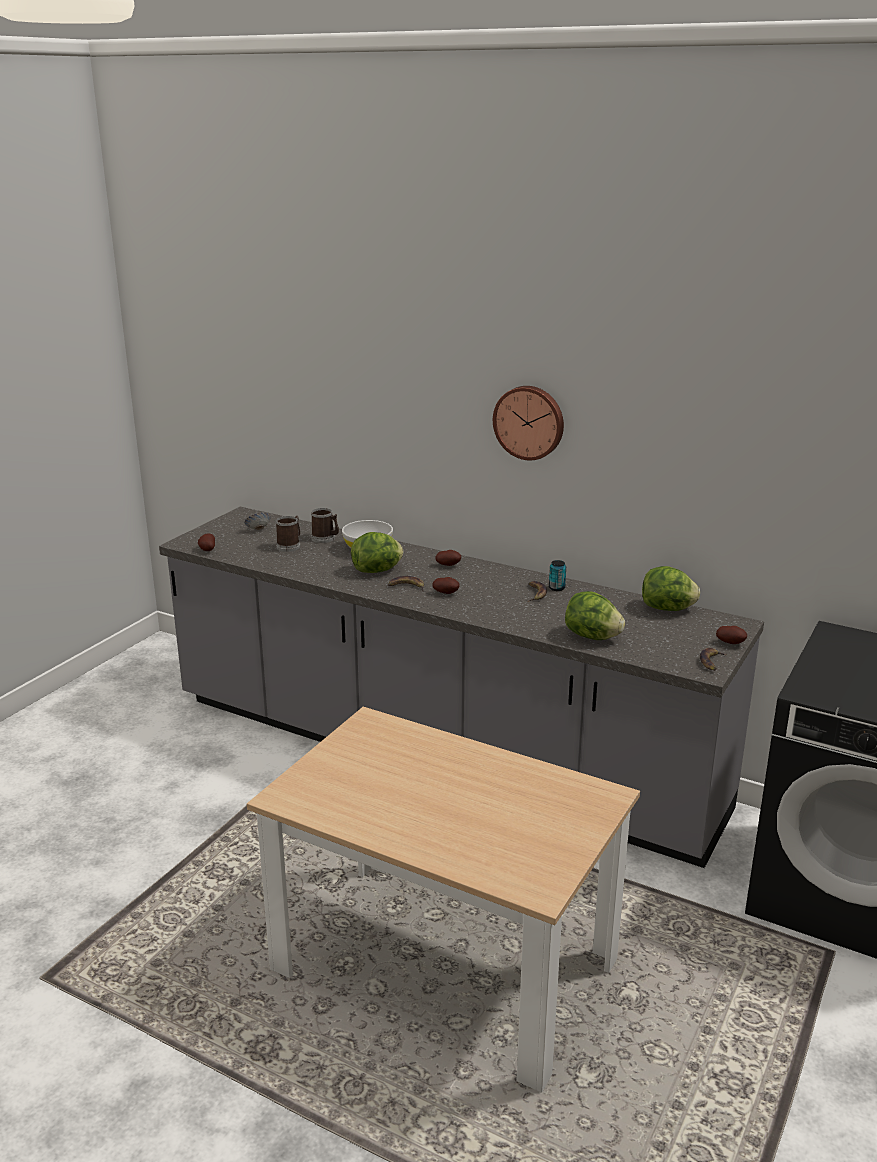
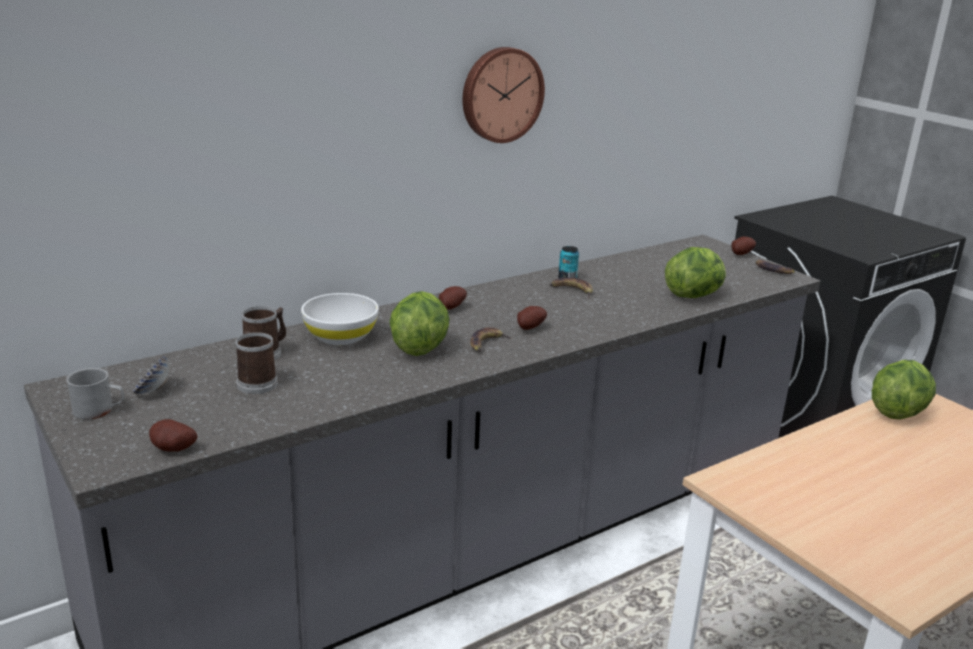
camera: 65 degrees left, 0 degrees up
(229, 526) = (99, 410): none -> grey mug
(667, 609) = (654, 254): lettuce -> lettuce (897, 412)

